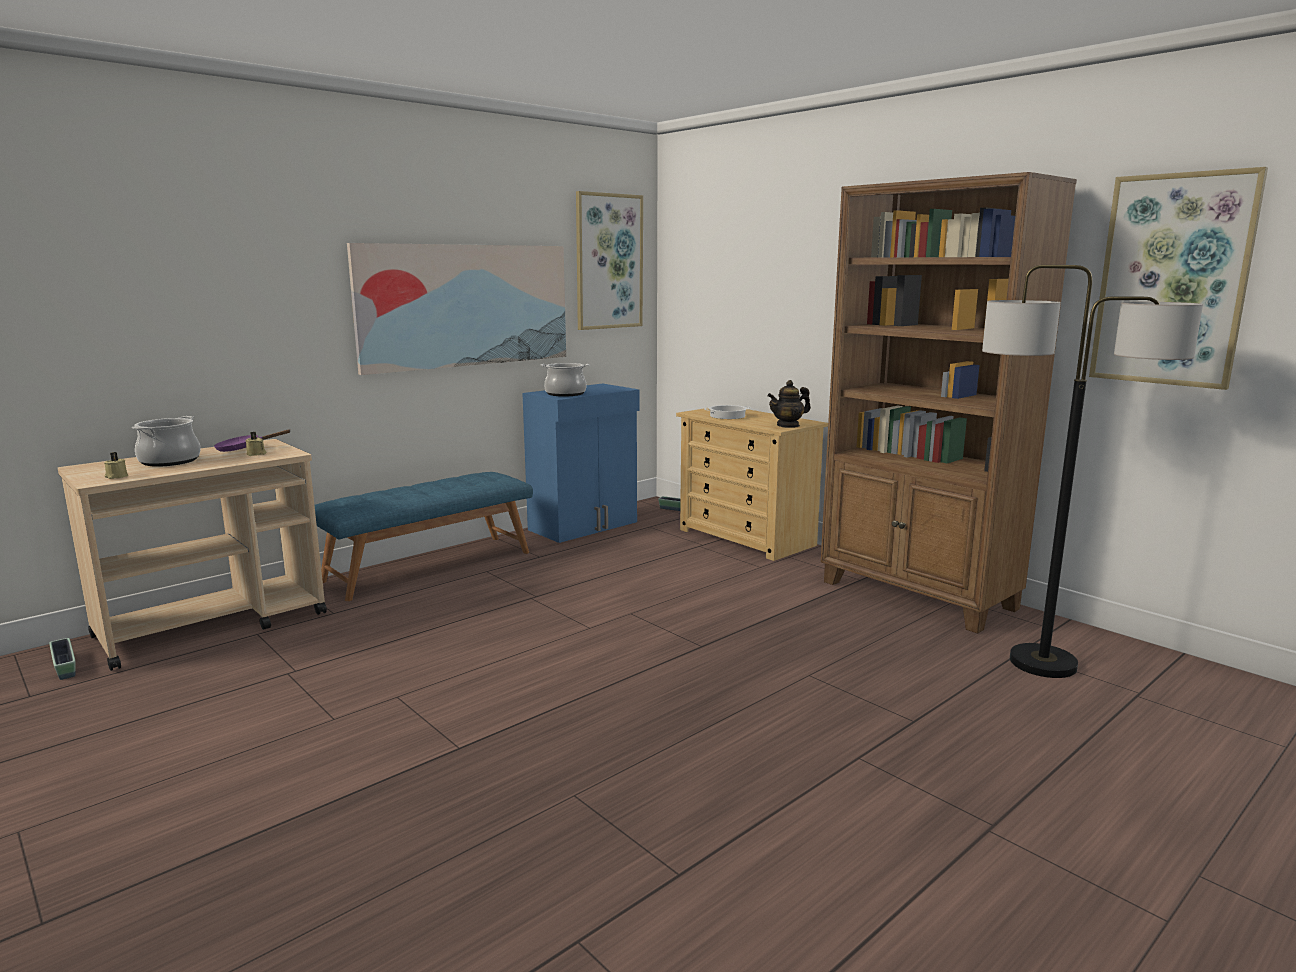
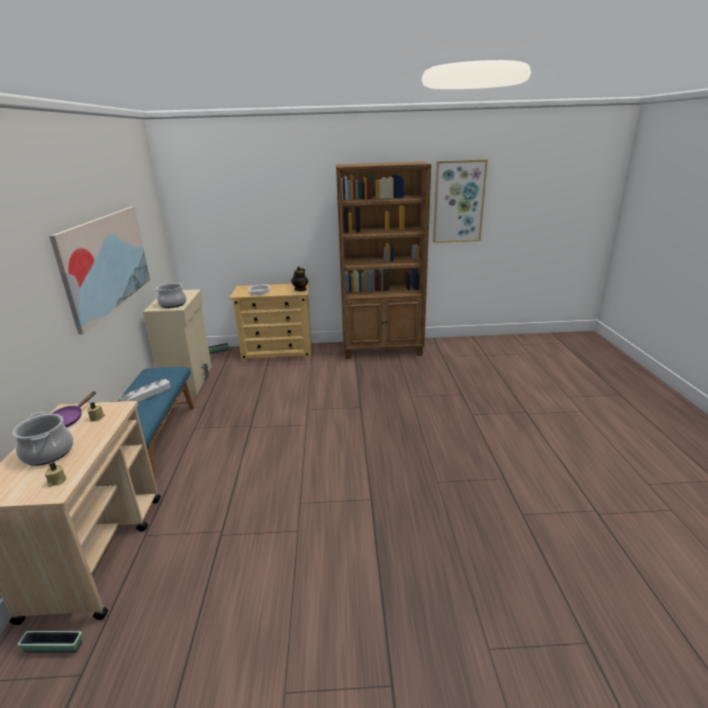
camera: 50 degrees left, 10 degrees up
(428, 489) = (146, 395): none -> grey tray
(585, 526) = (189, 380): blue cabinet -> beige cabinet
(608, 262) = (147, 211): picture -> none
(1043, 663) = (453, 357): floor lamp -> none

